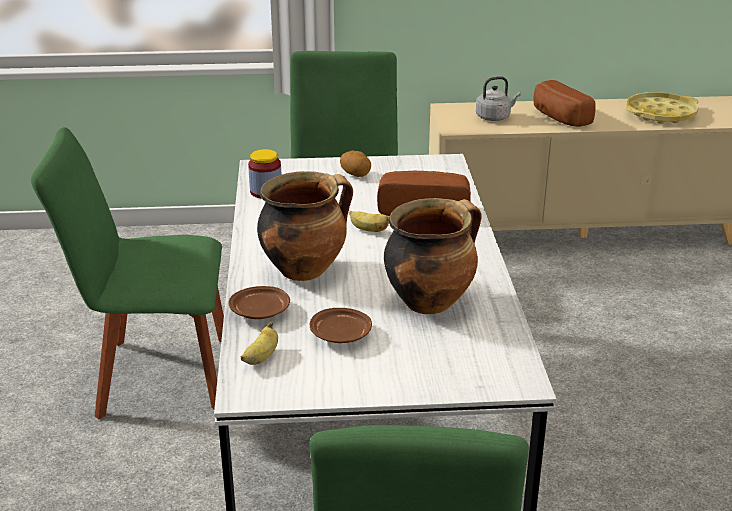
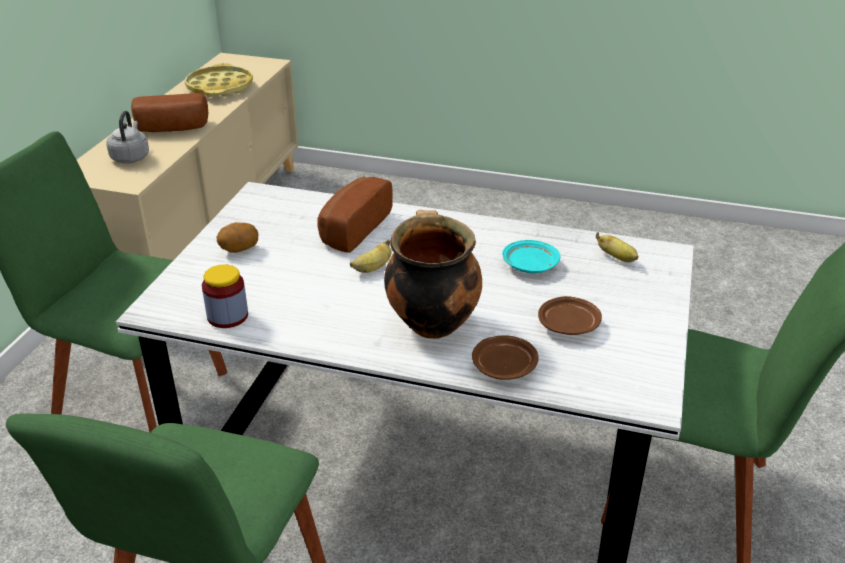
camera: 70 degrees left, 5 degrees up
(261, 358) = (592, 381): banana -> banana (617, 258)
(430, 301) = (529, 265): cooking pot -> turquoise plate

